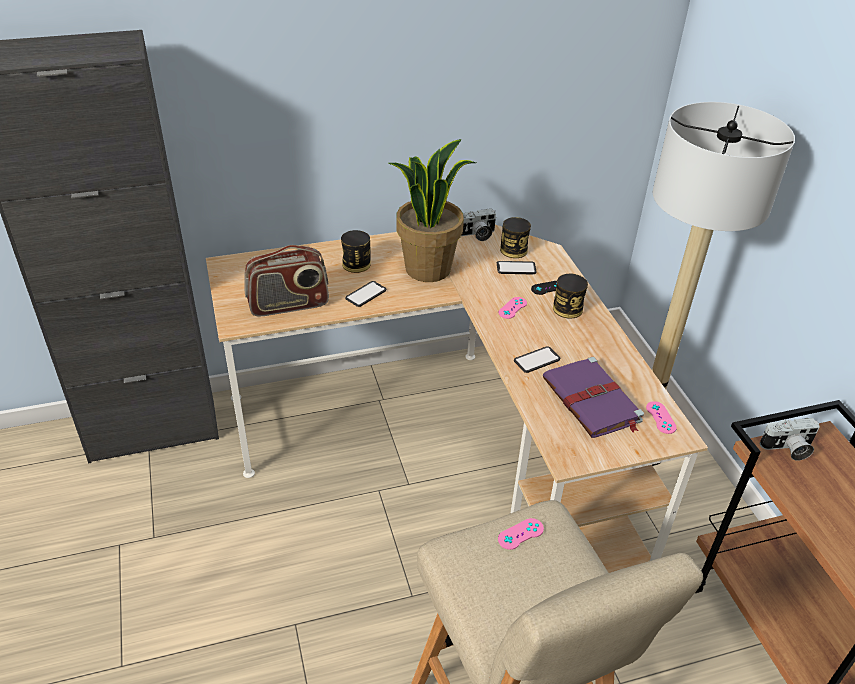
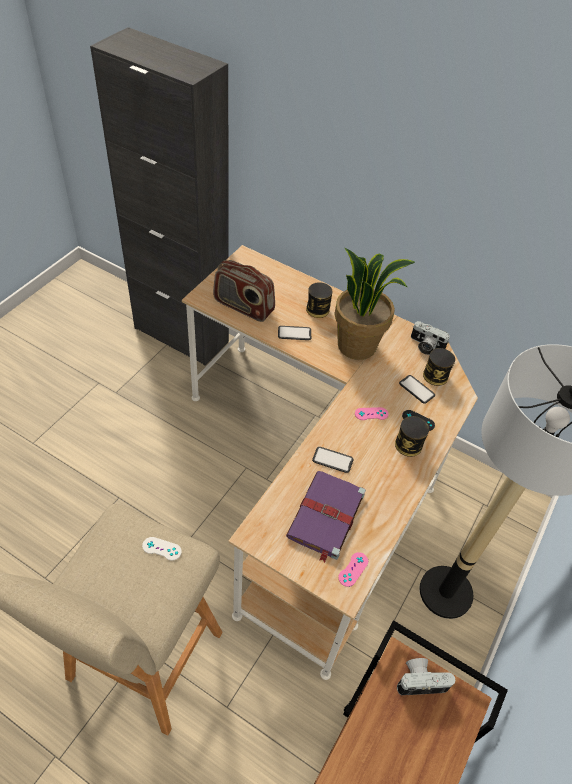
camera: 45 degrees right, 10 degrees up
(520, 534) = (162, 548): pink game controller -> white game controller
(788, 449) = (421, 680): camera -> camera turned 135 degrees clockwise

